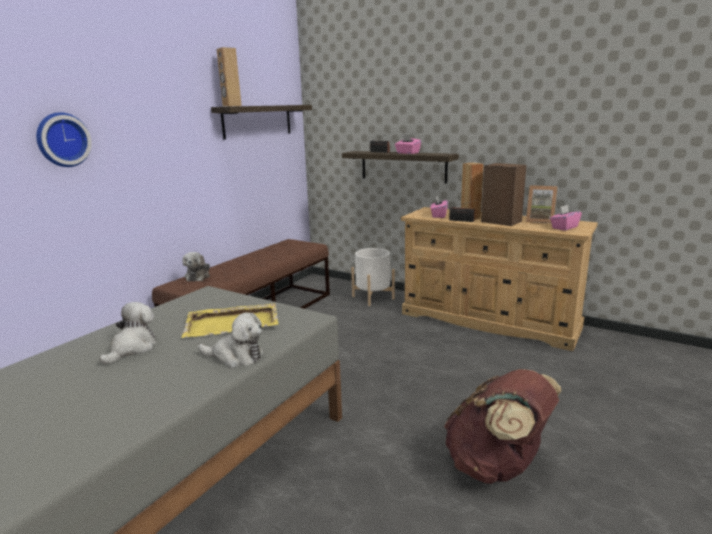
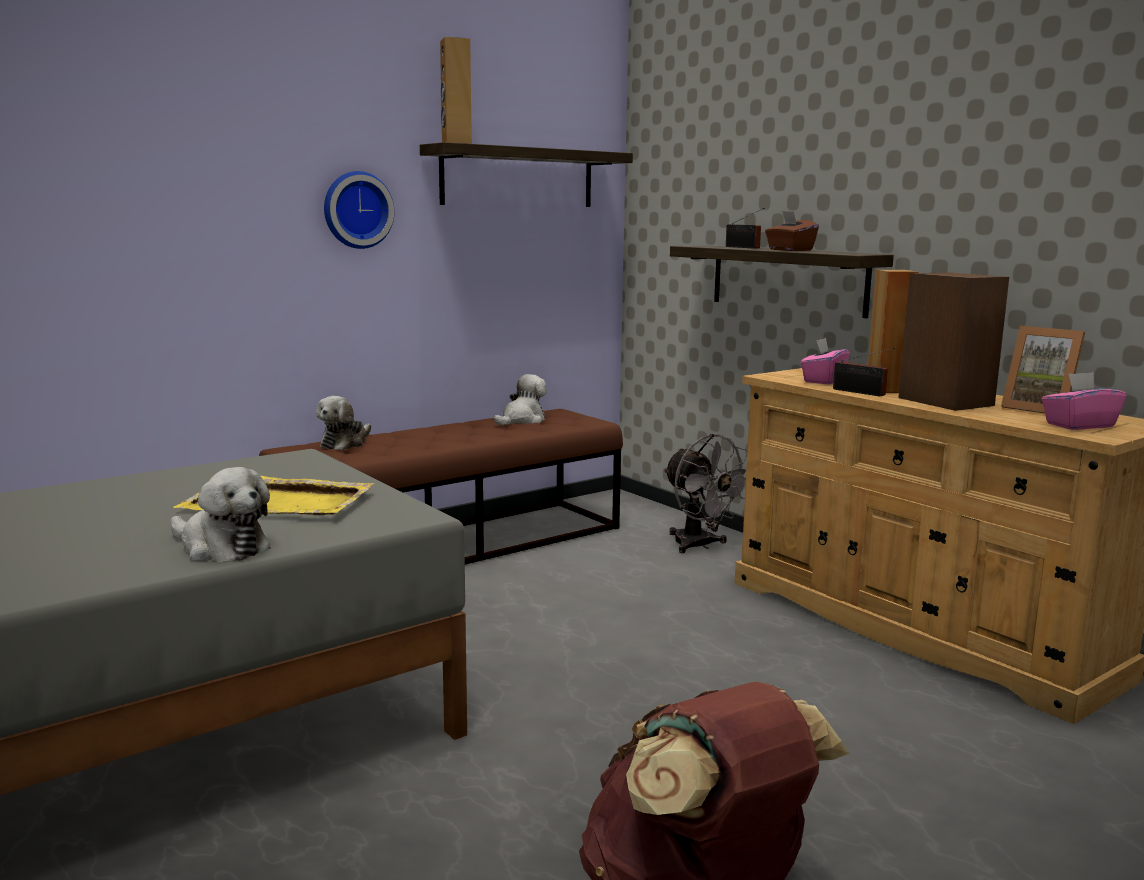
camera: 20 degrees right, 5 degrees down
(62, 140) = (132, 177): wall clock -> wall clock (356, 210)
(132, 348) = (94, 511): plush toy -> plush toy (522, 420)
(373, 297) = (700, 546): white planter -> grey fan
(407, 153) = (789, 250): pink tissue box -> brown tissue box

